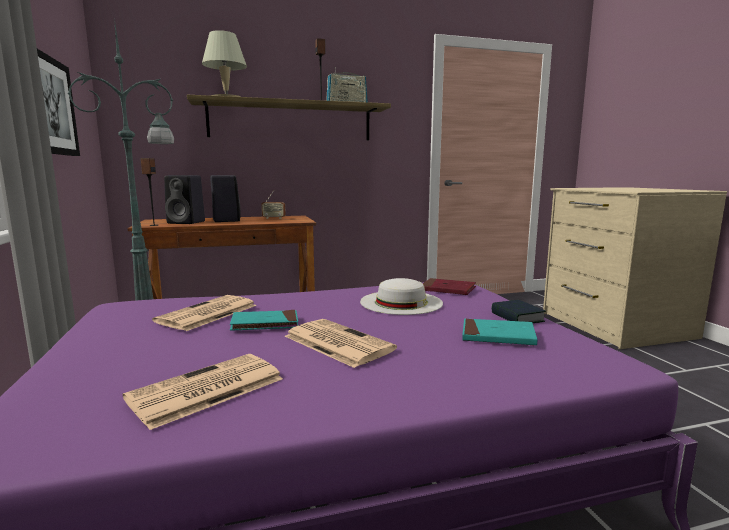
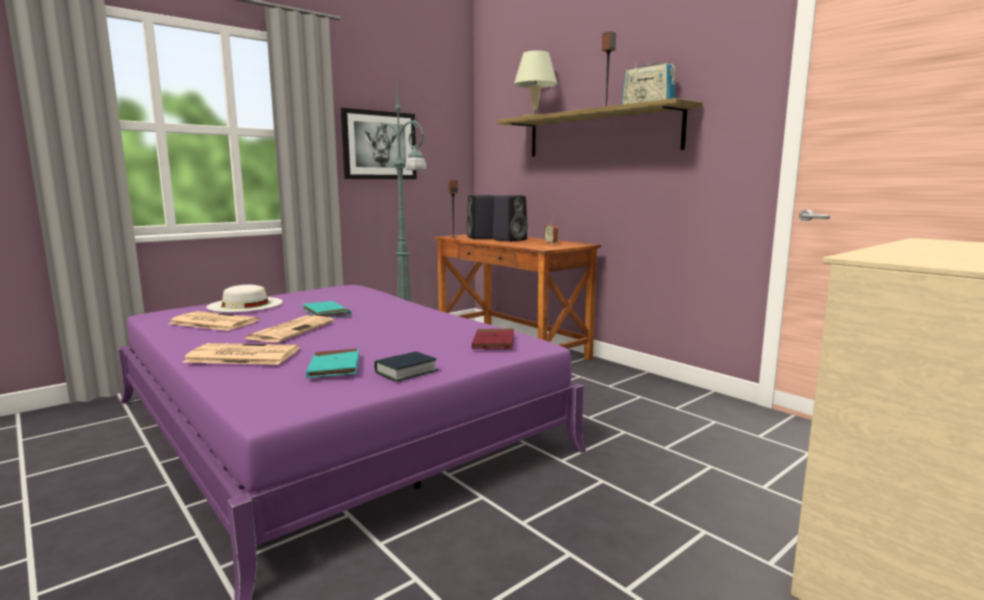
camera: 65 degrees right, 0 degrees up
(207, 314) = (336, 300): newspaper -> newspaper (241, 356)
(401, 302) = (419, 333): white hat -> white hat (245, 304)

